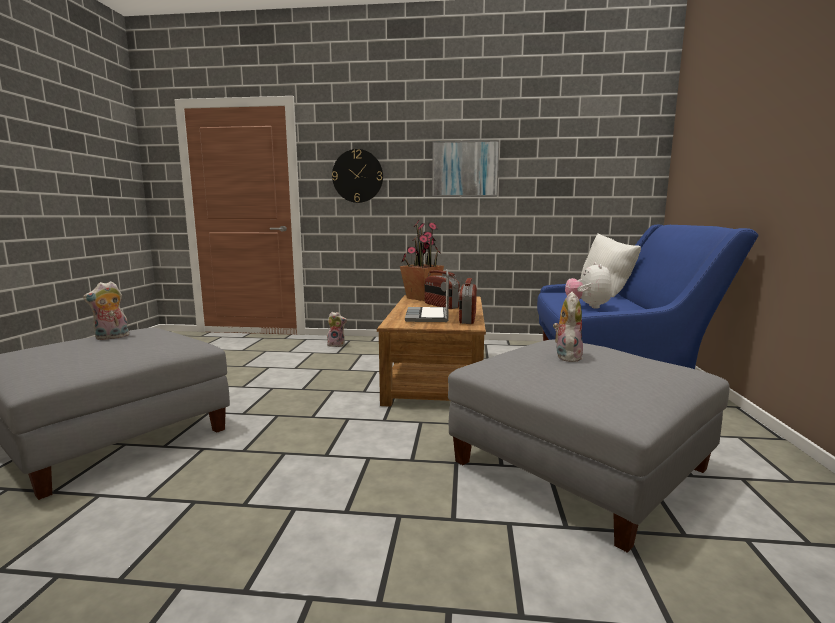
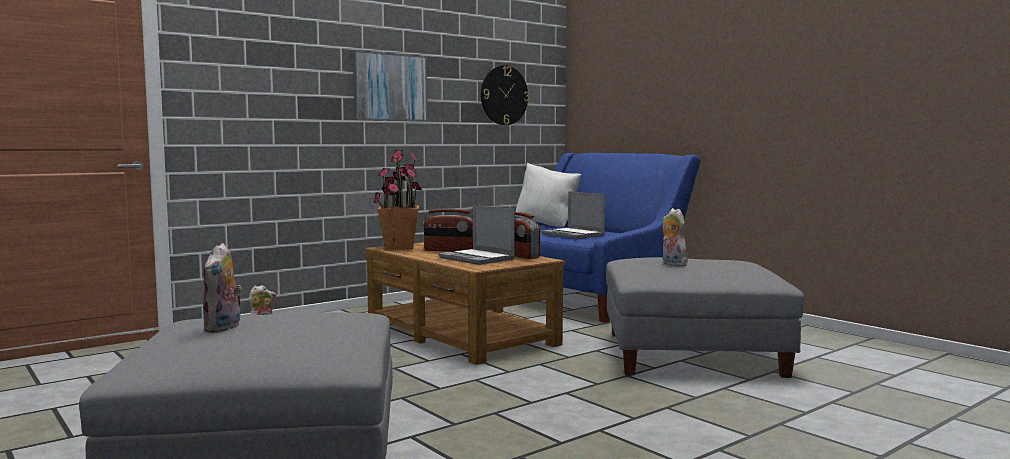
camera: 45 degrees left, 5 degrees down
(357, 176) = (256, 88): wall clock -> wall clock (504, 95)
(587, 306) = (574, 235): plush toy -> laptop

